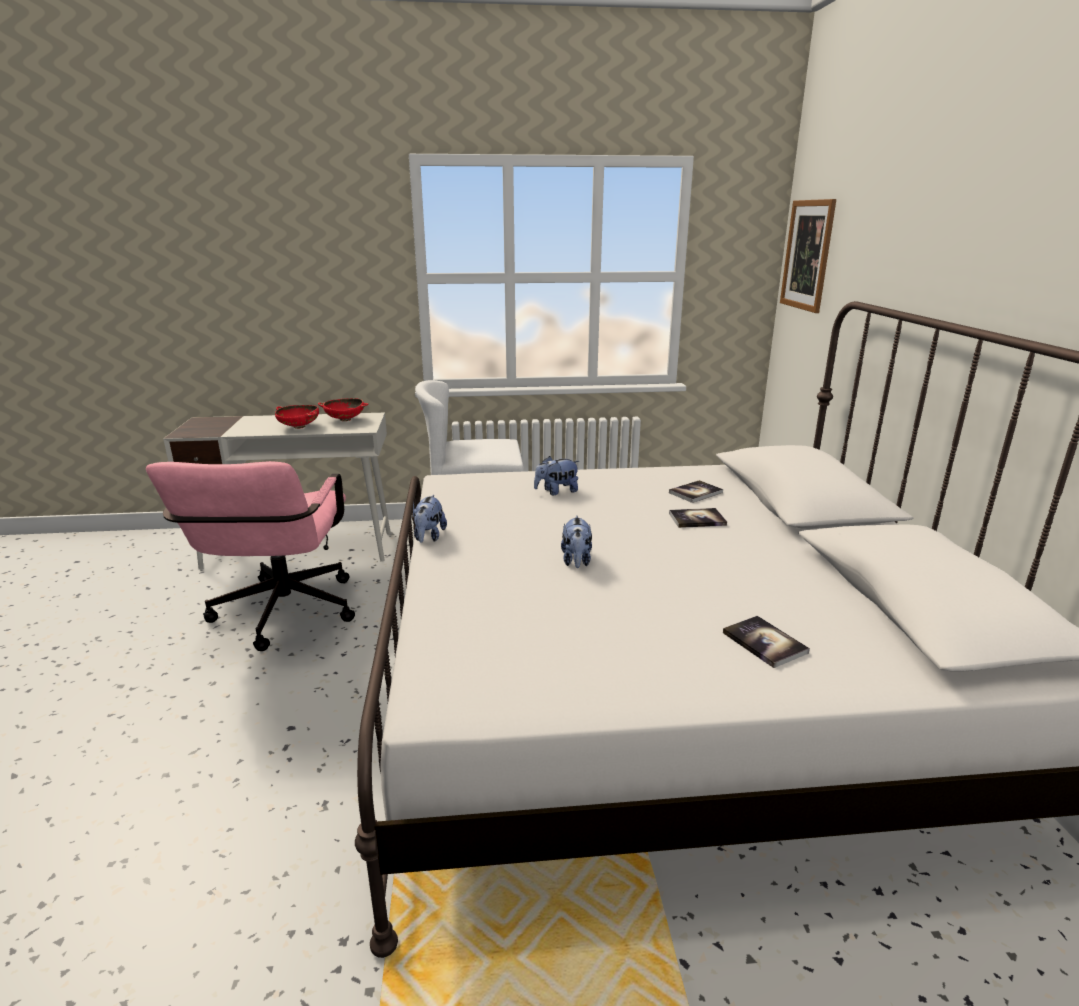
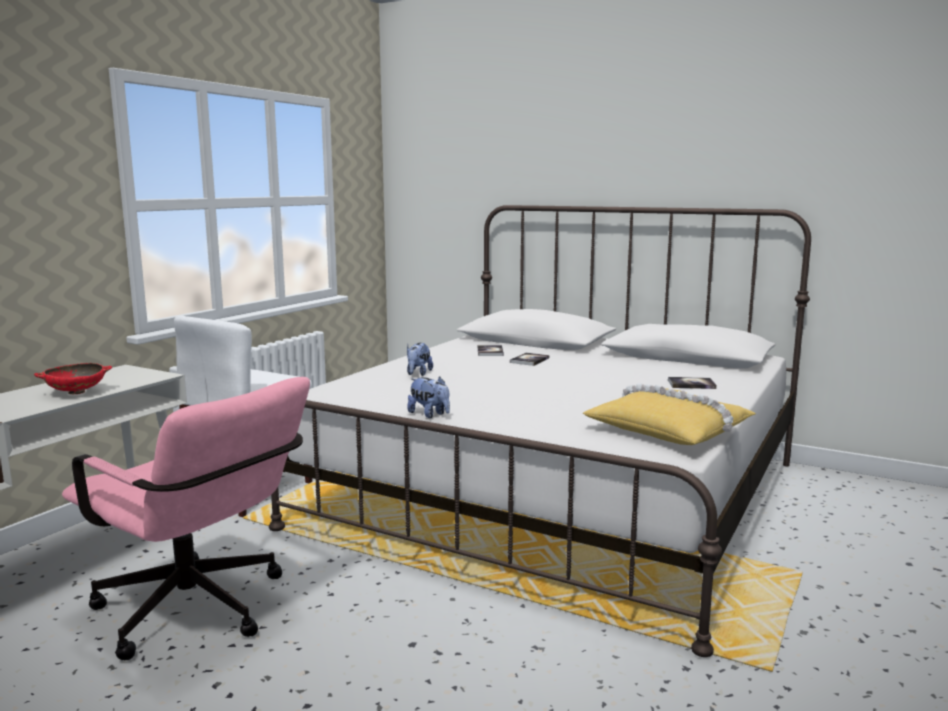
camera: 55 degrees left, 10 degrees down
(345, 420) = (107, 377): red bowl -> none
(520, 678) = (669, 429): none -> yellow pillow
(576, 561) = (541, 392): plush toy -> none
(807, 255) = (422, 179): picture -> none

